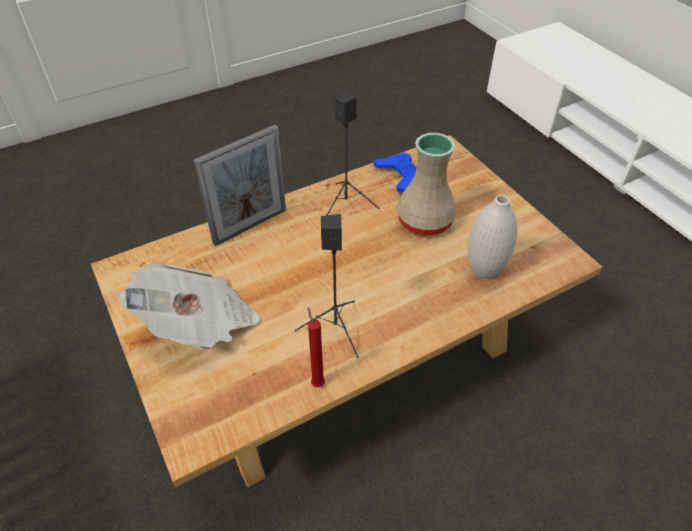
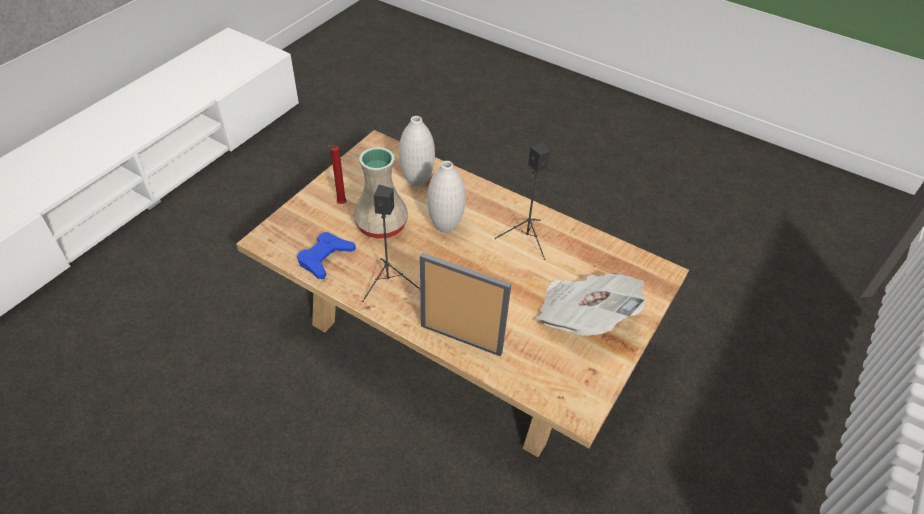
camera: 120 degrees left, 0 degrees up
(317, 382) = (573, 232): red candle -> red candle (340, 204)
(396, 268) = (445, 226): none -> white vase

